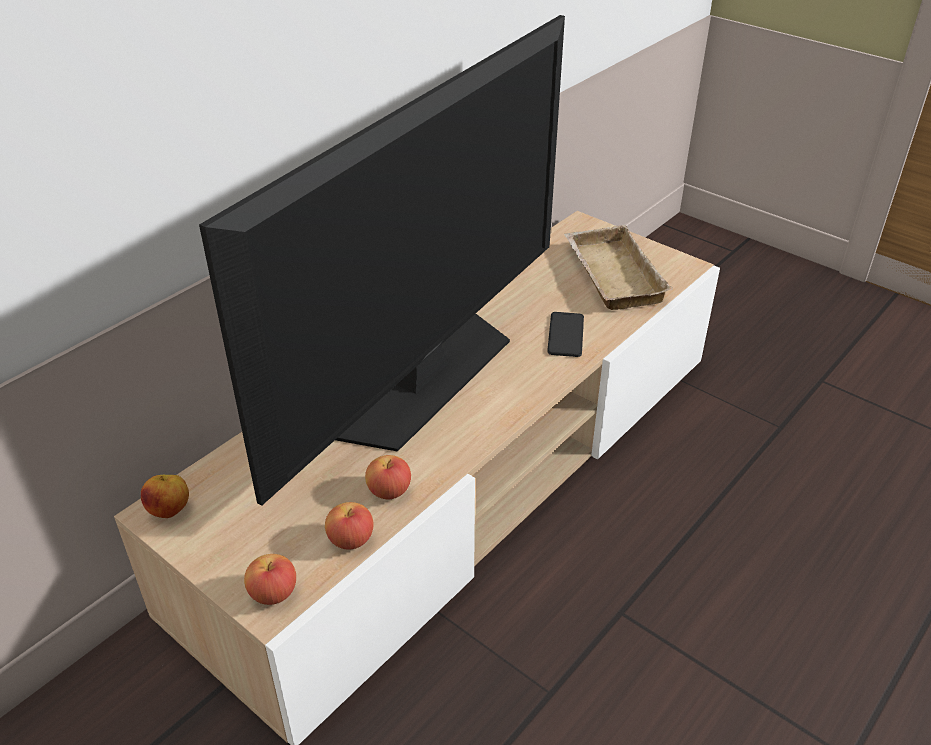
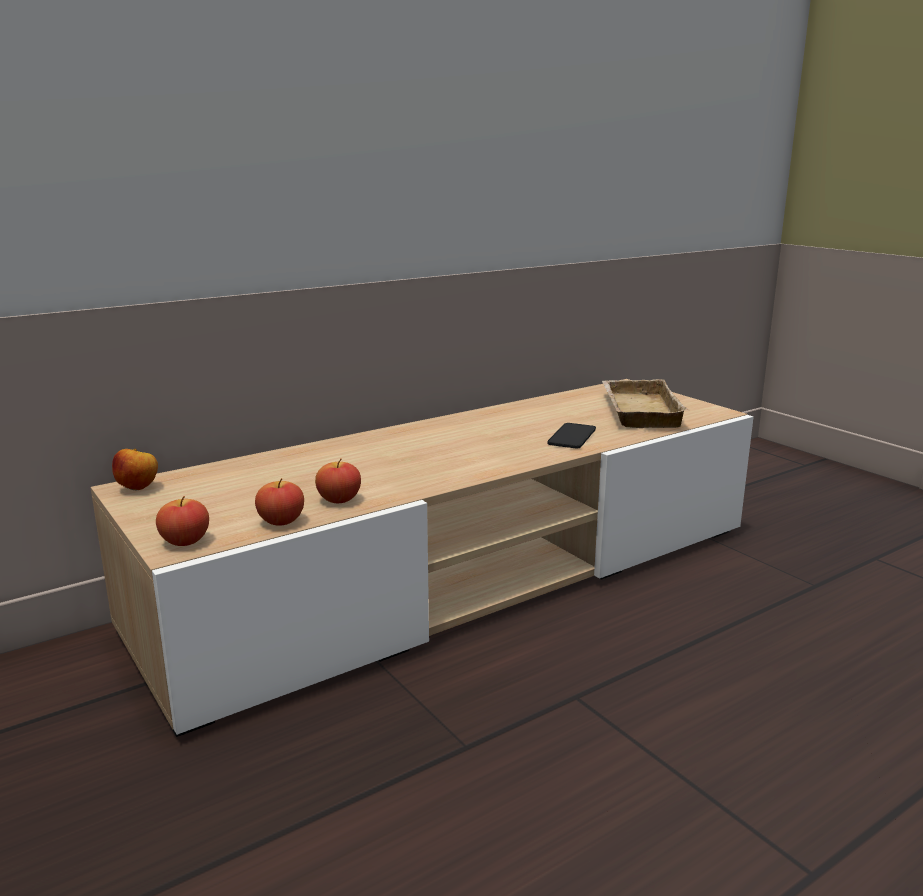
camera: 15 degrees right, 20 degrees down
(422, 377) = (418, 445): television -> none

